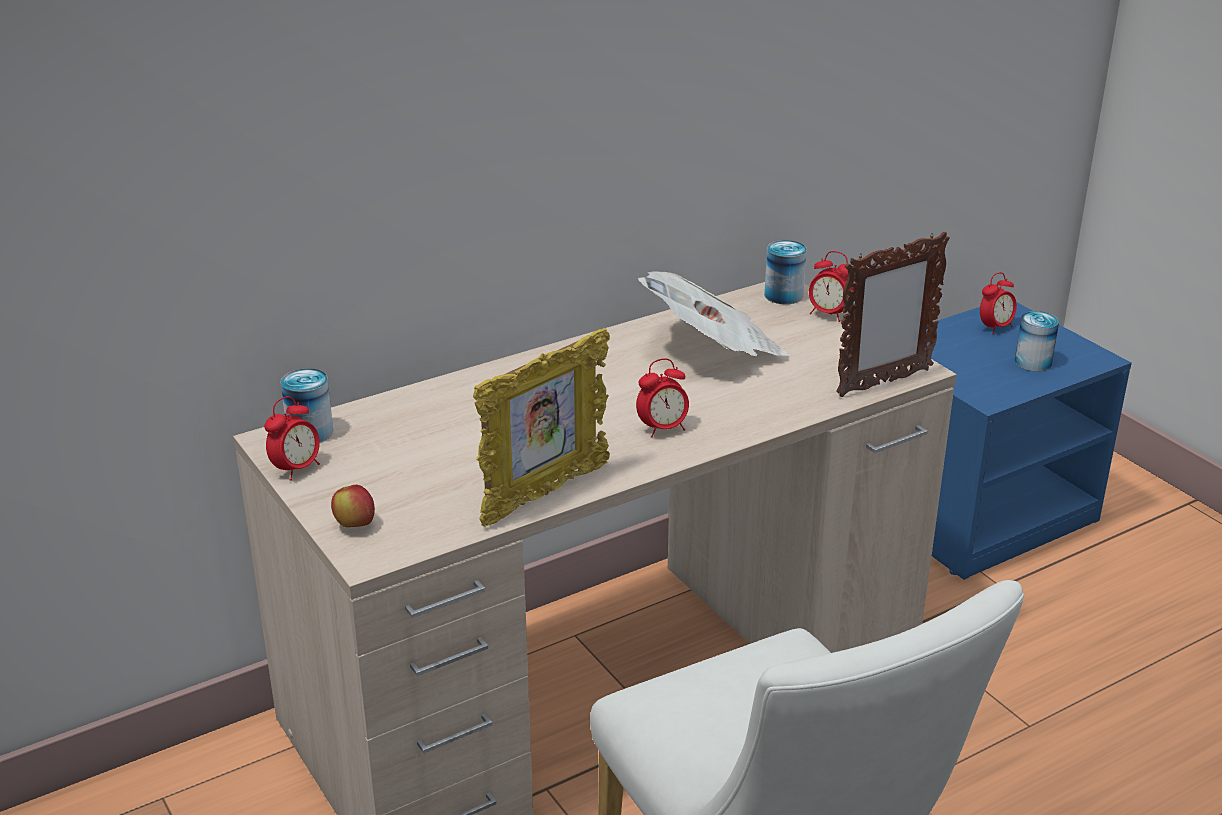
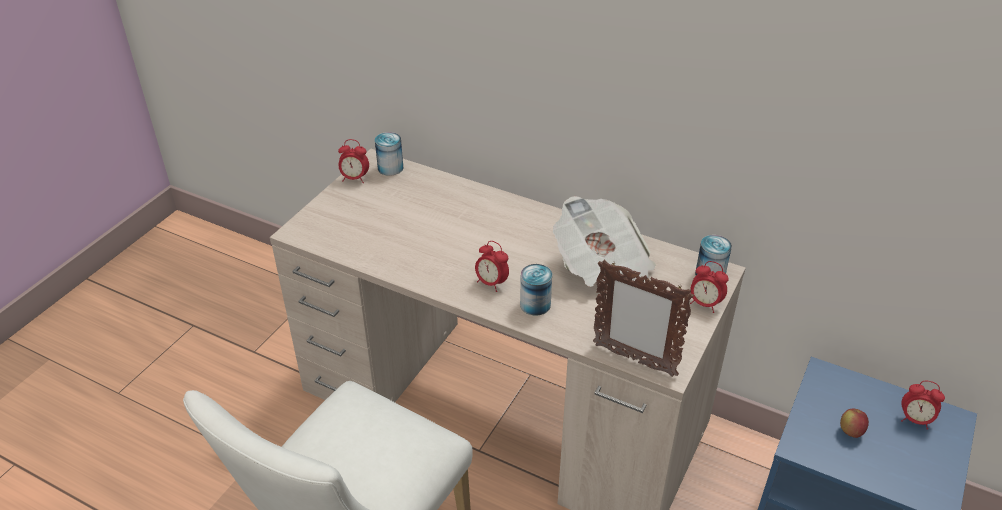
camera: 60 degrees right, 10 degrees up
(354, 525) = (319, 216): apple -> apple (850, 431)
(544, 494) = (390, 265): picture frame -> none
(829, 314) = (704, 304): alarm clock -> alarm clock turned 60 degrees counterclockwise
(1033, 362) = (884, 459): can -> can (535, 304)

